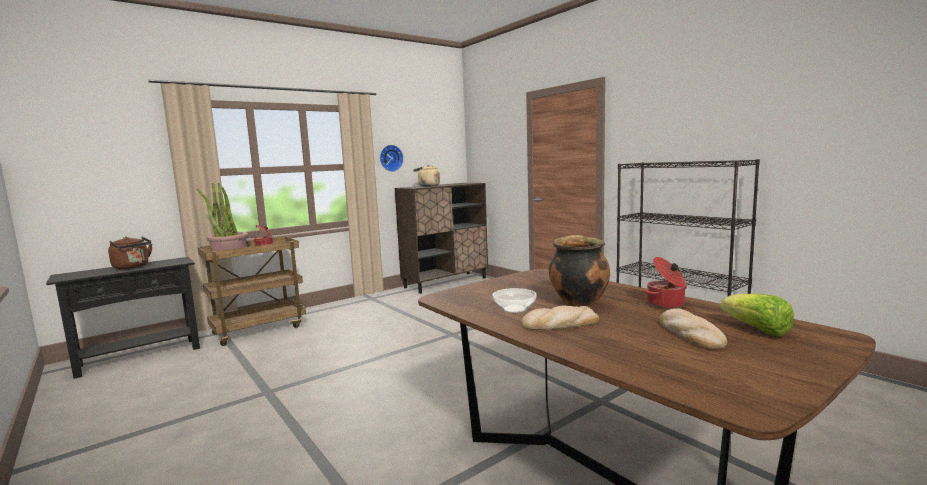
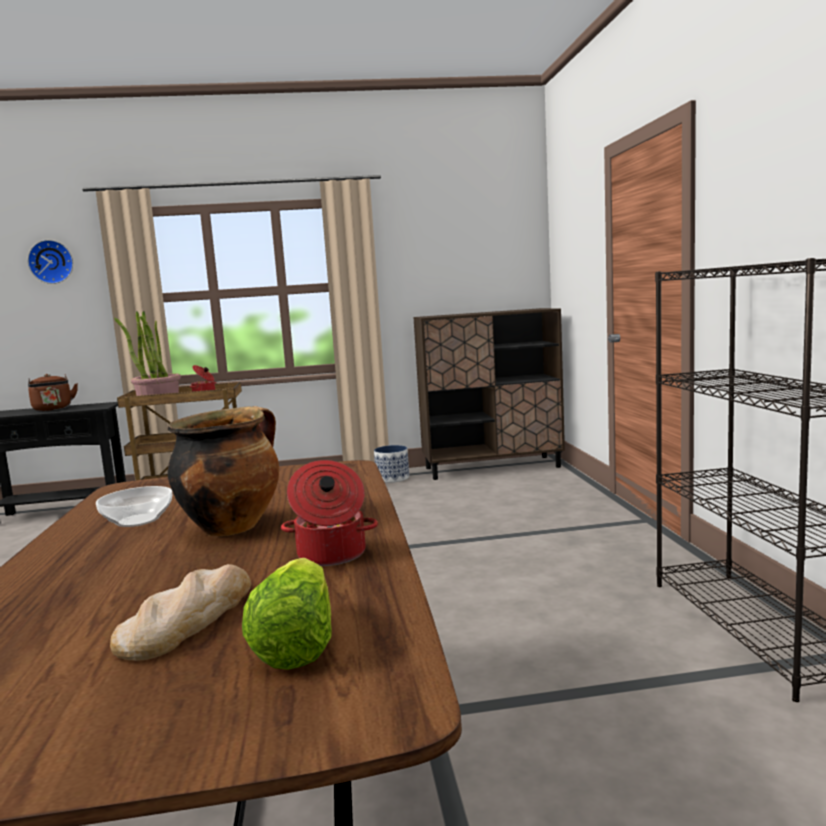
camera: 30 degrees right, 0 degrees up
(390, 158) = (410, 272): wall clock -> wall clock (52, 262)
(390, 296) = (392, 478): none -> planter
(427, 186) = (457, 314): beige kettle -> none
(560, 324) = (107, 556): bread -> none

